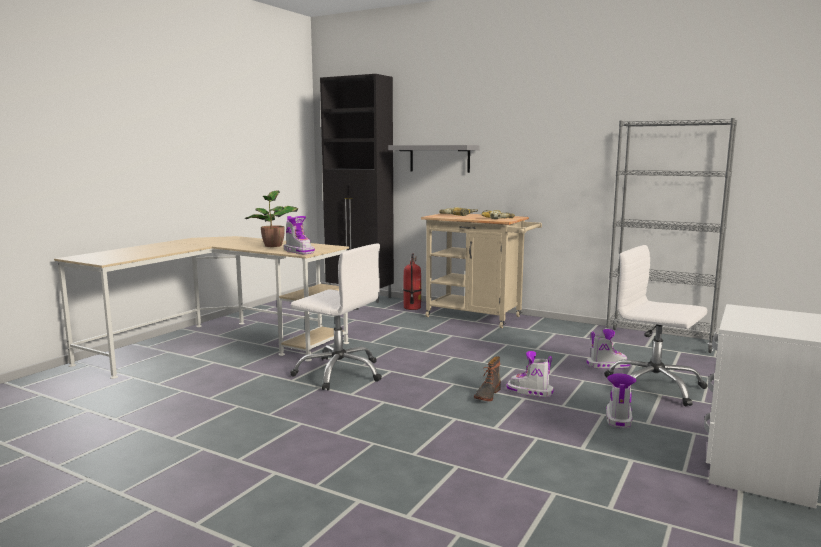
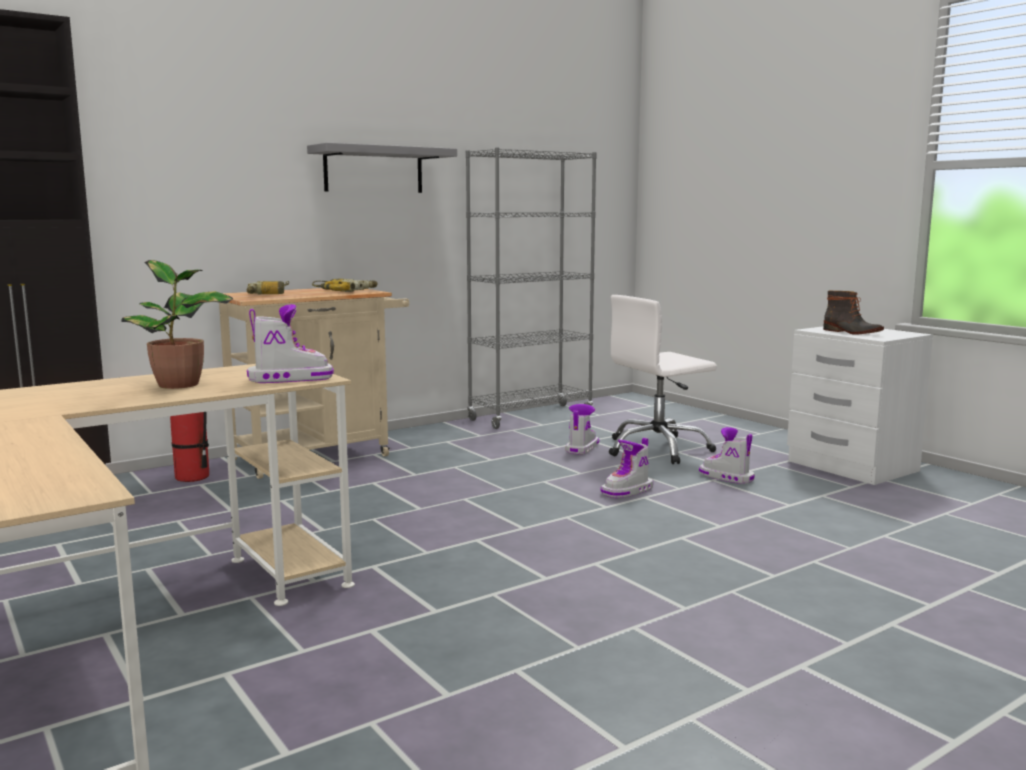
camera: 65 degrees left, 0 degrees up
(339, 373) = (444, 572): white office chair -> none
(439, 158) = (182, 197): grey shelf -> grey shelf (373, 170)
(487, 394) = (619, 509): boot -> boot (851, 332)

